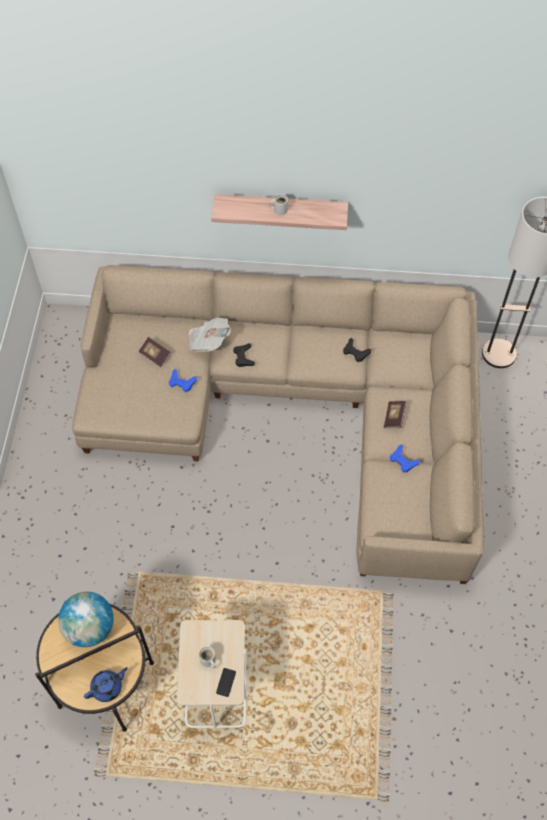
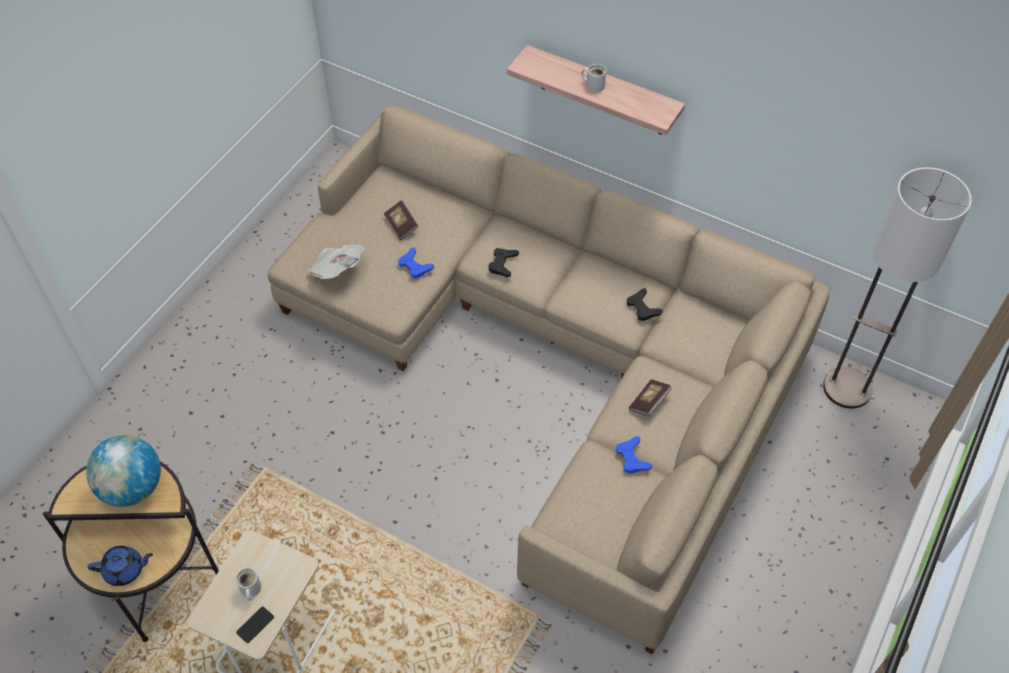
camera: 25 degrees right, 5 degrees down
(208, 341) = (472, 232): newspaper -> newspaper (337, 270)

